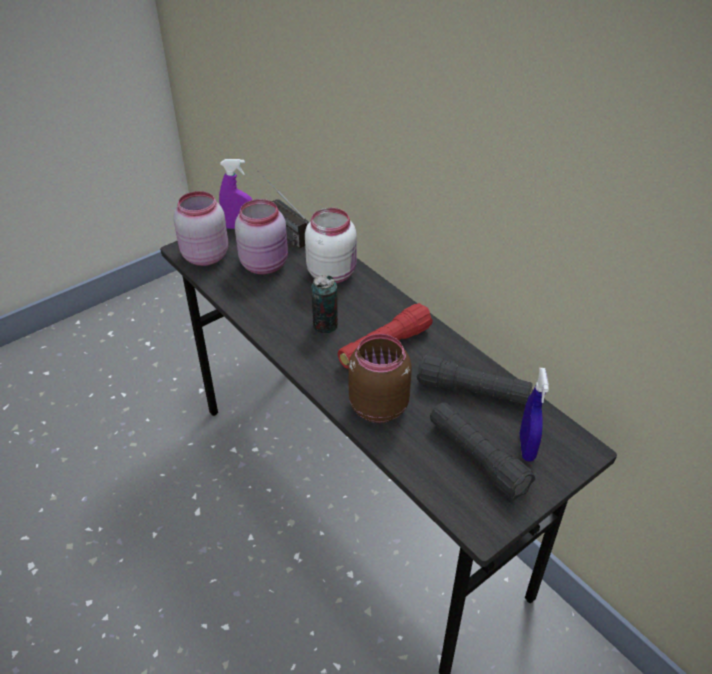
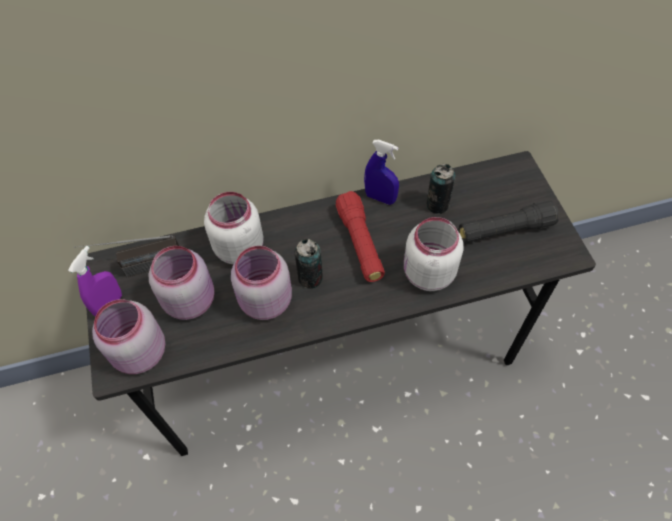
camera: 65 degrees left, 15 degrees up
(285, 305) = (264, 302): none -> pink jar
(377, 406) = (427, 274): brown jar -> white jar
(472, 391) = (437, 205): black flashlight -> can
(526, 447) = (505, 197): blue spray bottle -> blue spray bottle (380, 198)

